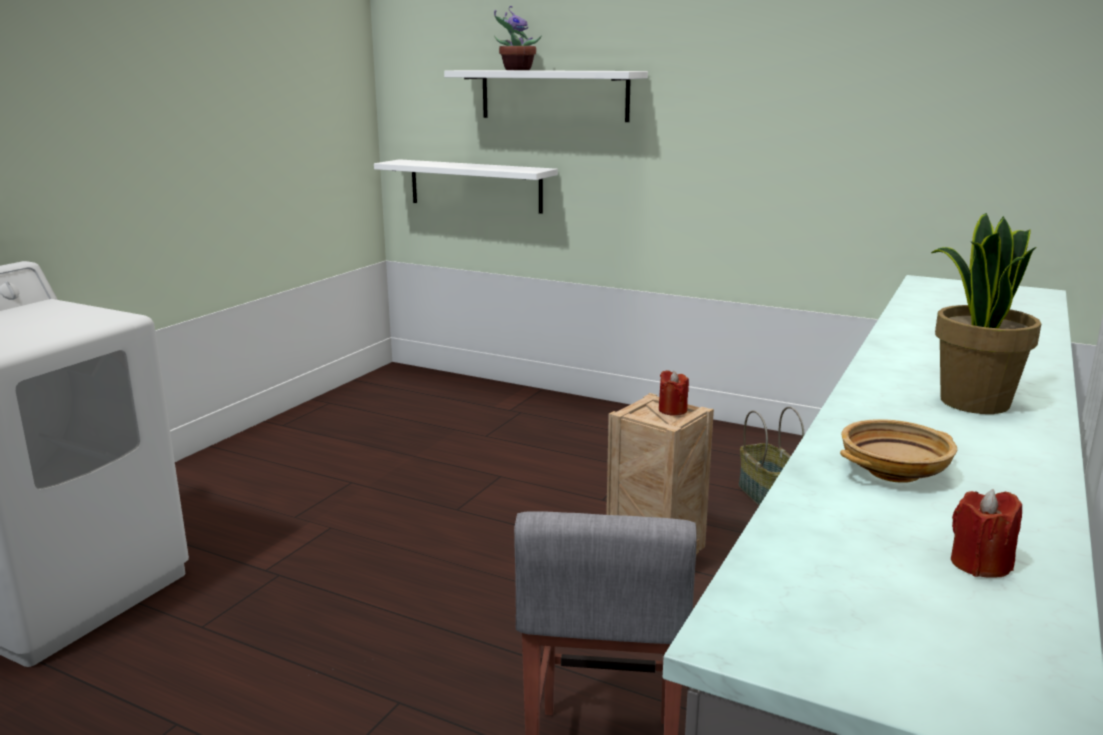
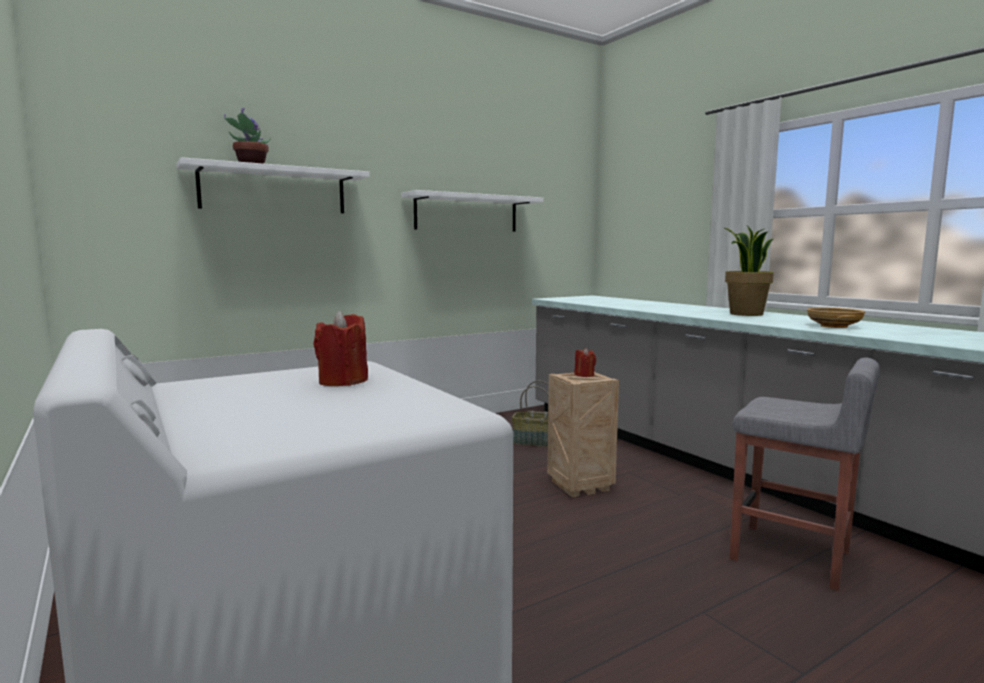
camera: 60 degrees left, 10 degrees down
(475, 185) = (189, 274): white shelf -> white shelf (467, 213)
(980, 564) = (935, 331): red candle -> red candle (343, 381)

